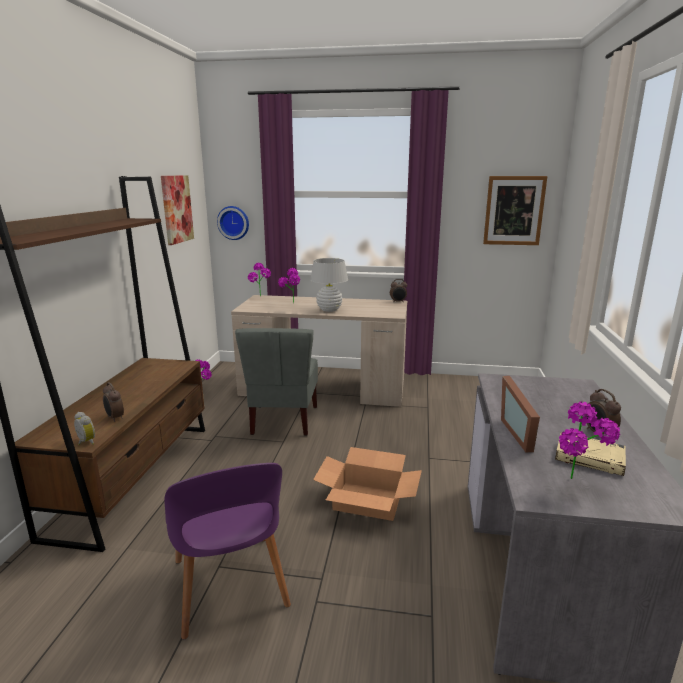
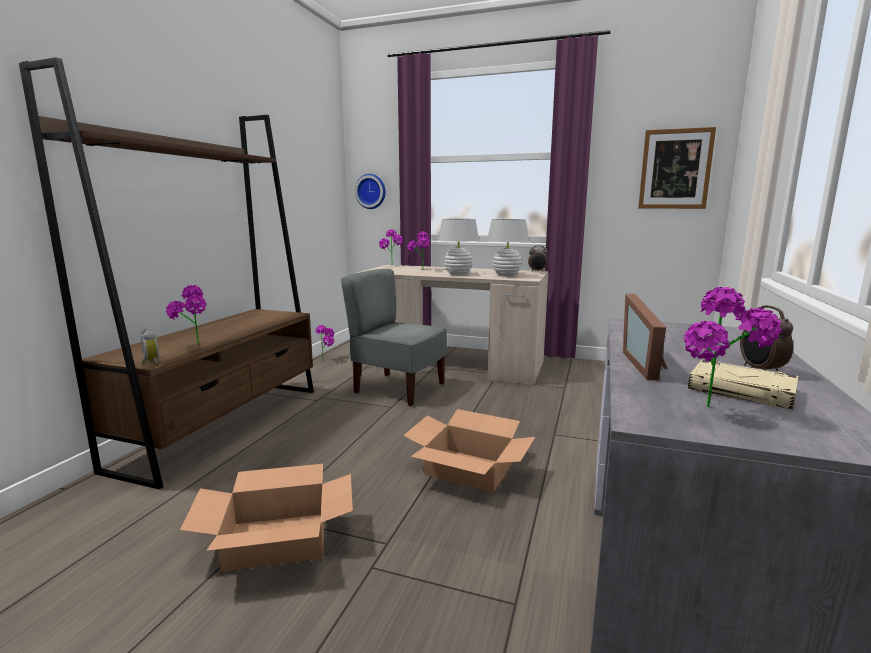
camera: 10 degrees right, 5 degrees down
(114, 418) = (194, 347): alarm clock -> potted plant
(176, 209) = (309, 168): picture -> none
(230, 587) = (277, 540): purple chair -> cardboard box
(283, 420) = (398, 389): grey chair -> grey chair turned 105 degrees clockwise
(373, 310) = (506, 275): none -> white table lamp

